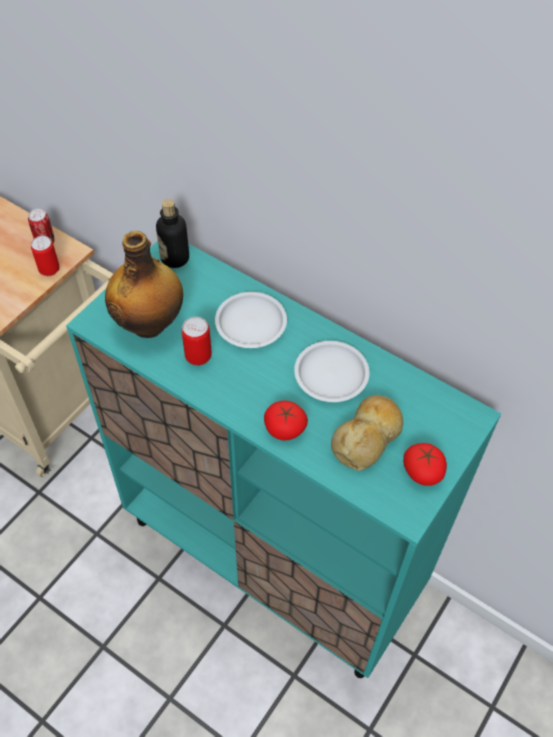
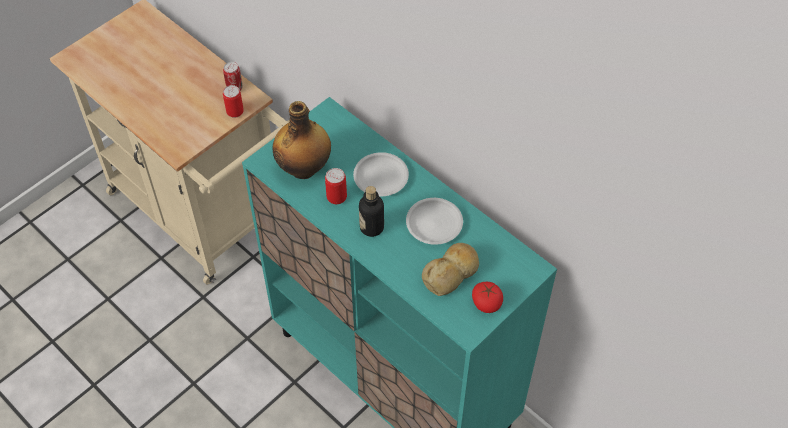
camera: 10 degrees right, 0 degrees up
(175, 258) = (331, 119): bottle -> bottle (371, 227)
(285, 428) = (391, 259): tomato -> none

